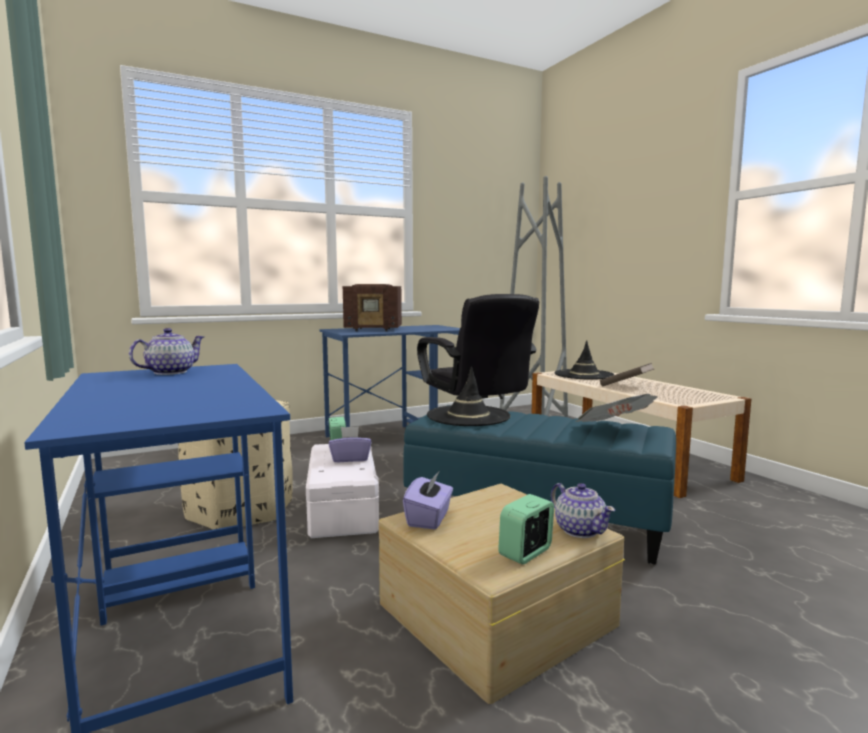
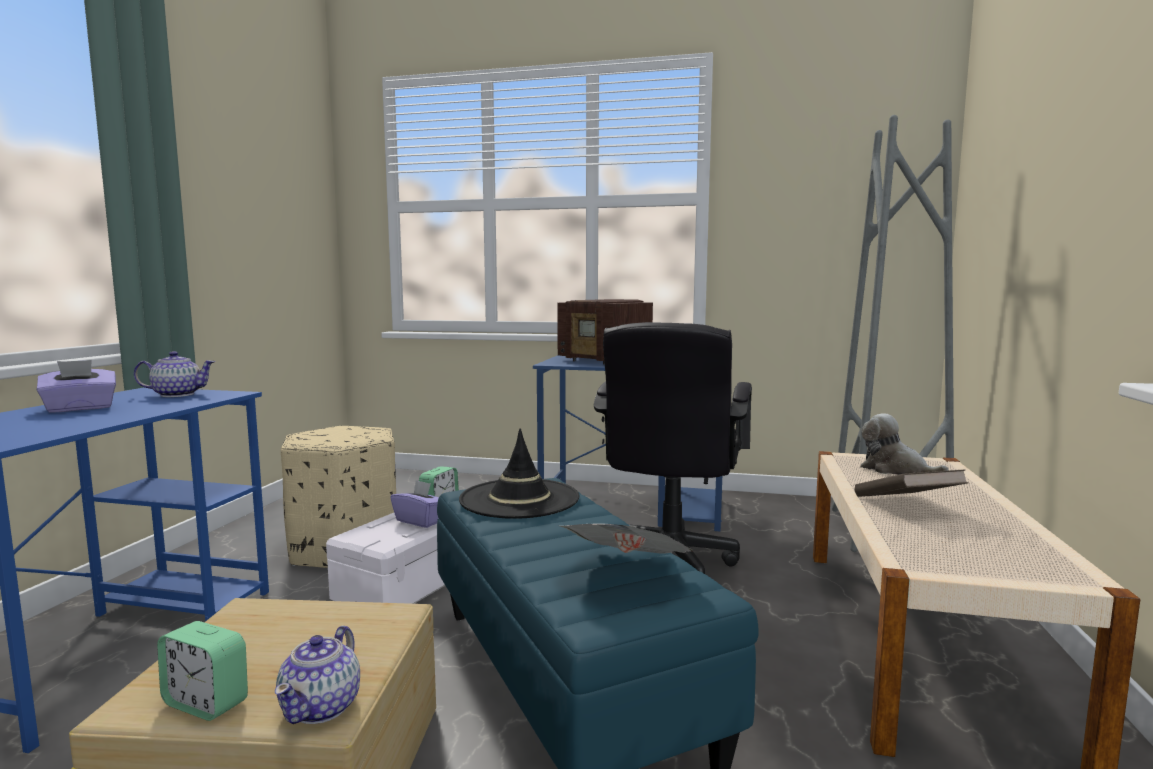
camera: 40 degrees right, 0 degrees up
(429, 518) = (256, 616): purple tissue box -> purple tissue box (80, 408)
(526, 553) = (206, 703): alarm clock -> alarm clock turned 150 degrees counterclockwise
(584, 375) = (895, 470): black hat -> plush toy

